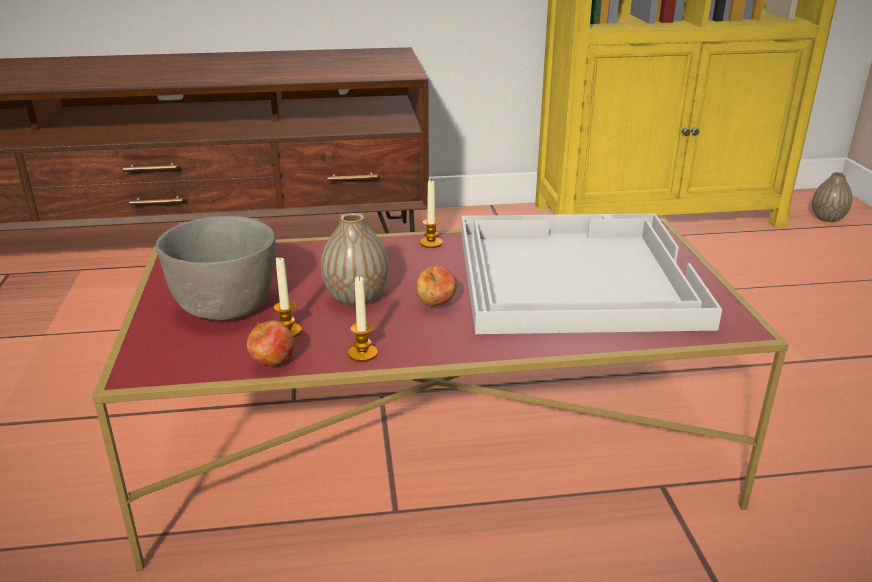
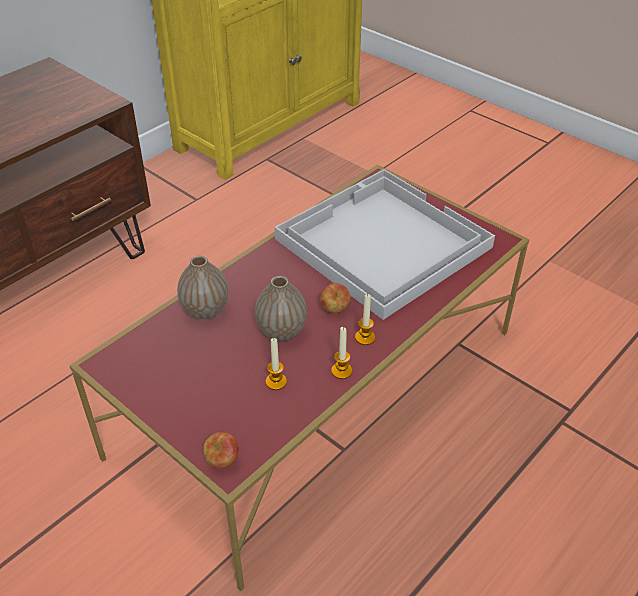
camera: 40 degrees left, 15 degrees up
(227, 307) = (209, 386): grey bowl -> none
(273, 363) = (301, 410): apple -> apple (223, 460)
(431, 243) = (266, 258): candle -> candle (365, 338)
(827, 218) = (376, 85): vase -> vase (205, 310)

